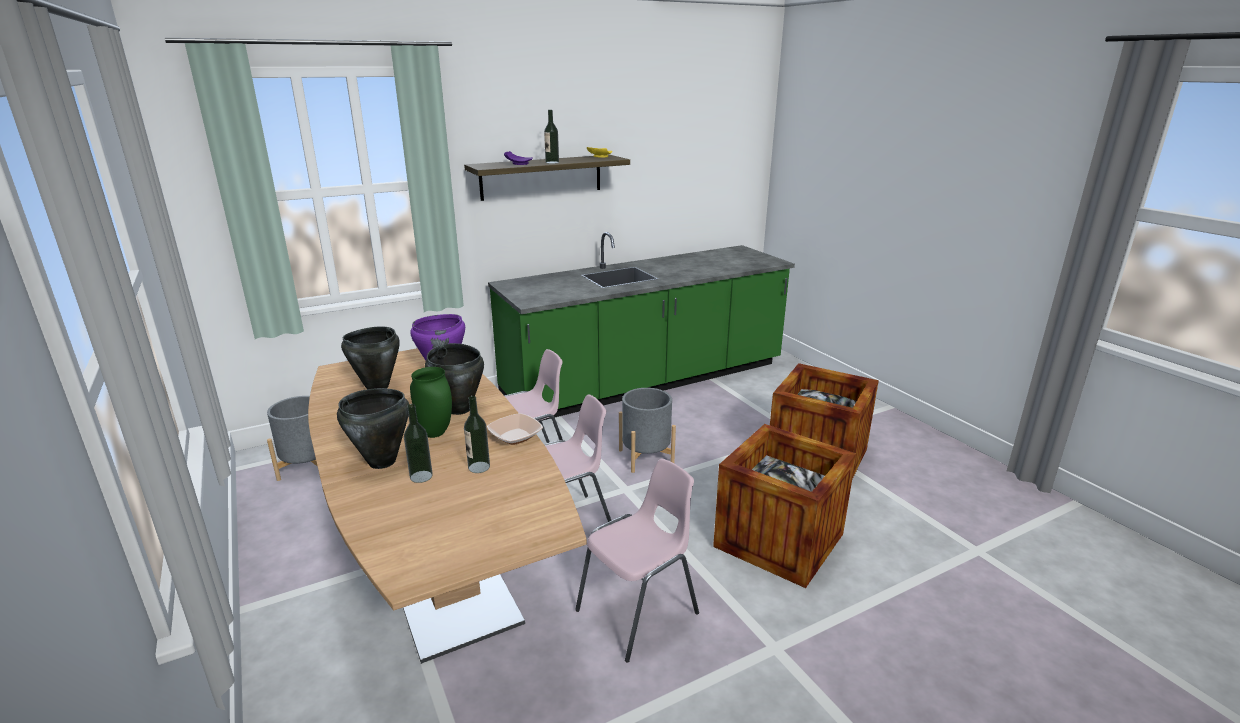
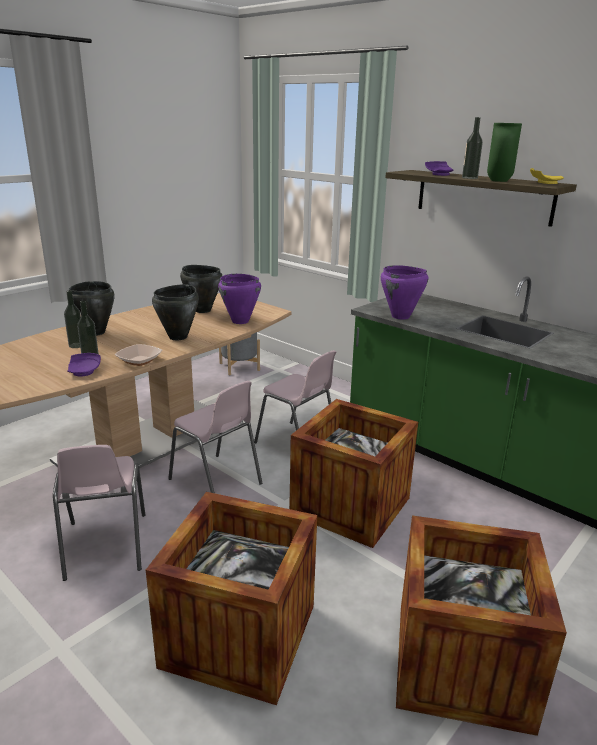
camera: 70 degrees right, 0 degrees up
(436, 433) = (138, 338): green vase -> green vase (499, 181)
(521, 471) = (84, 371): none -> purple plate
(559, 297) = (400, 316): none -> purple cooking pot
(639, 612) = (105, 546): pink chair -> pink chair turned 45 degrees clockwise
(646, 457) = (350, 506): grey planter -> crate

